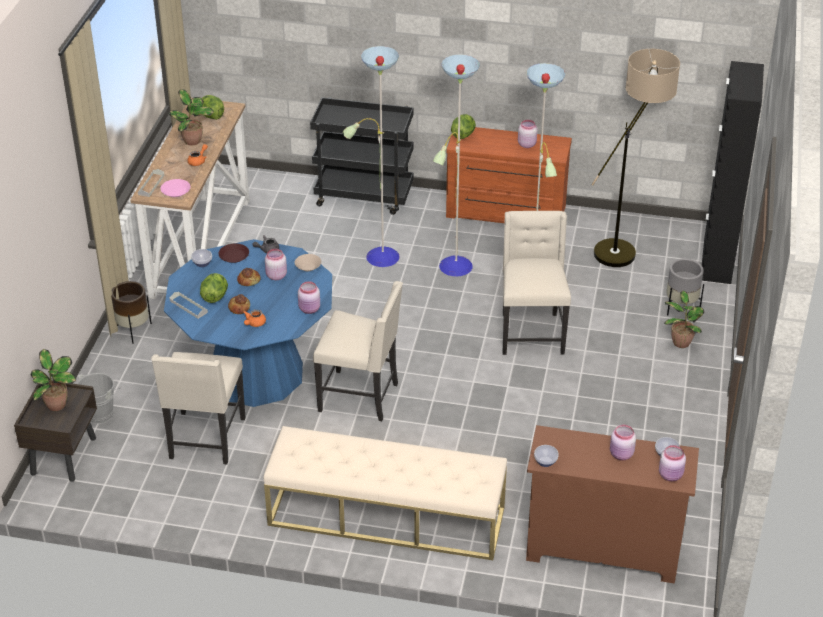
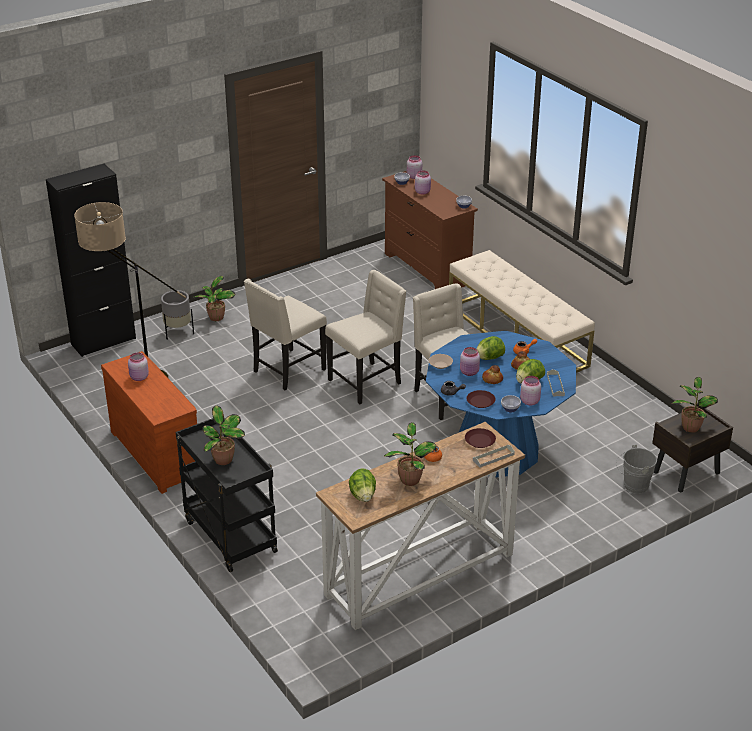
camera: 135 degrees left, 5 degrees down
(133, 330) = (551, 534): brown planter -> none
(175, 191) = (480, 441): pink plate -> brown plate
(205, 439) = (578, 429): beige chair -> beige chair (366, 382)
(310, 309) = (476, 340): pink jar -> pink jar (530, 401)
(357, 118) = (224, 460): none -> potted plant
(455, 267) = (261, 437): floor lamp -> none
(463, 135) = (164, 412): lettuce -> lettuce (489, 358)

